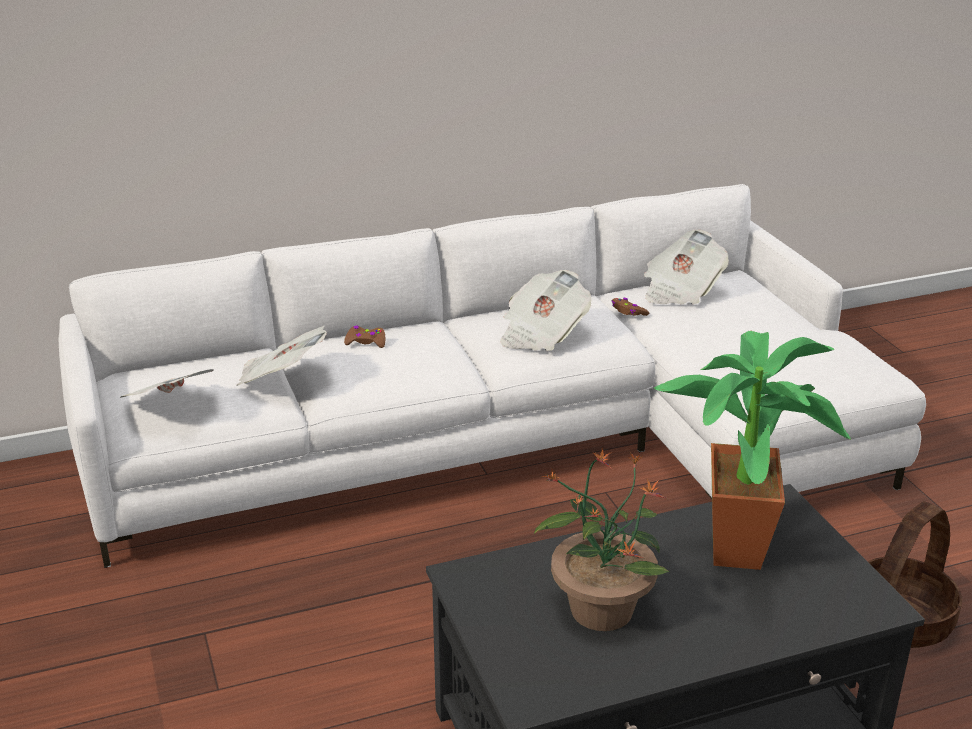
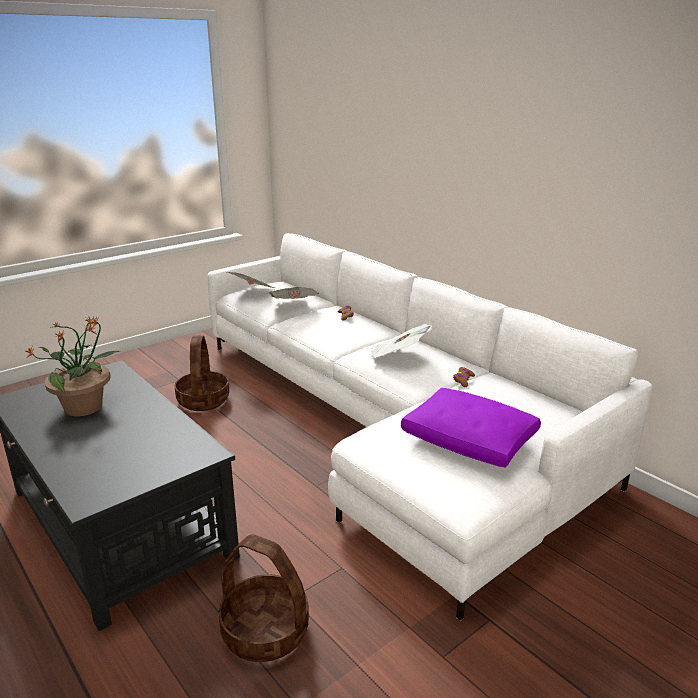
camera: 70 degrees right, 5 degrees down
(316, 609) = (203, 400): none -> basket
(680, 290) = (515, 392): newspaper -> none
(742, 547) = (151, 443): potted plant -> none
(776, 341) = (470, 441): none -> purple pillow

